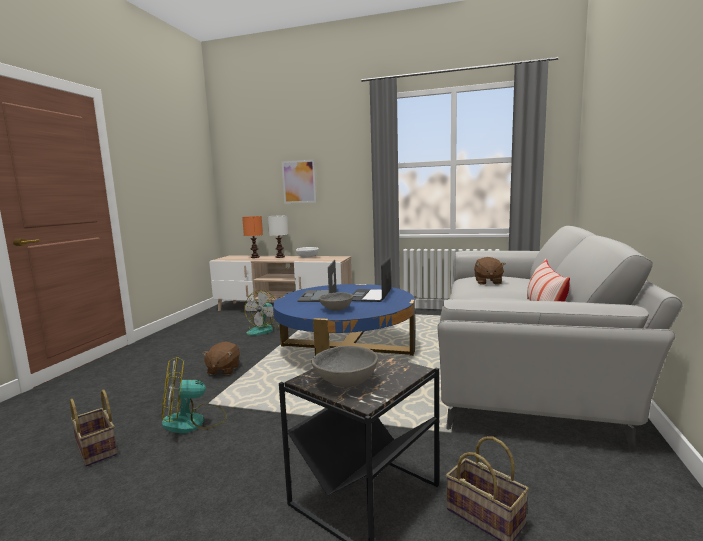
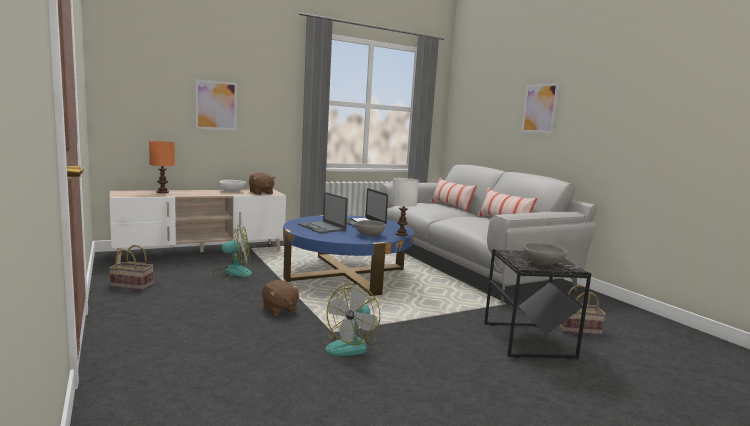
camera: 45 degrees left, 0 degrees up
(98, 449) = (323, 384): basket -> basket (133, 285)
(263, 330) = (231, 272): fan -> fan turned 75 degrees counterclockwise
(279, 257) = (196, 191): white table lamp -> white table lamp (401, 234)
(487, 282) = (430, 207): brown plush toy -> brown plush toy (261, 193)
(527, 283) = (451, 207): none -> pillow
(639, 127) = (539, 108): none -> picture

